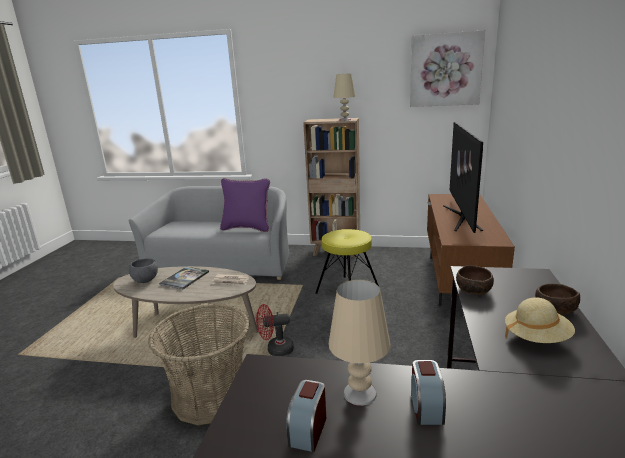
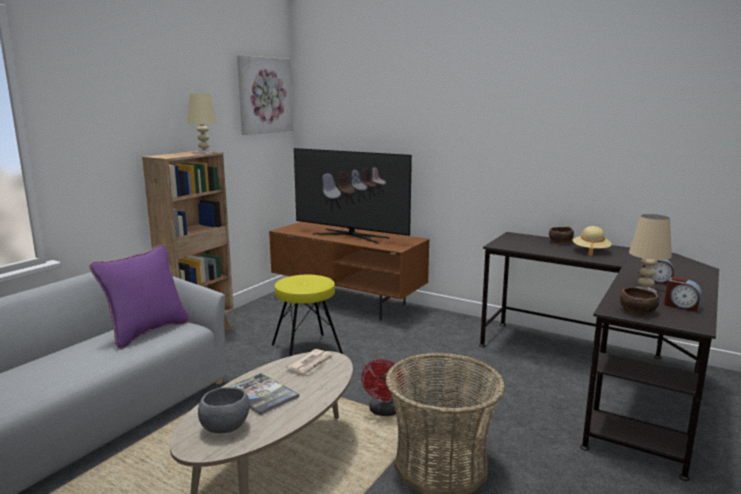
camera: 70 degrees left, 5 degrees down
(474, 290) = (526, 249): brown bowl -> brown bowl (638, 310)

